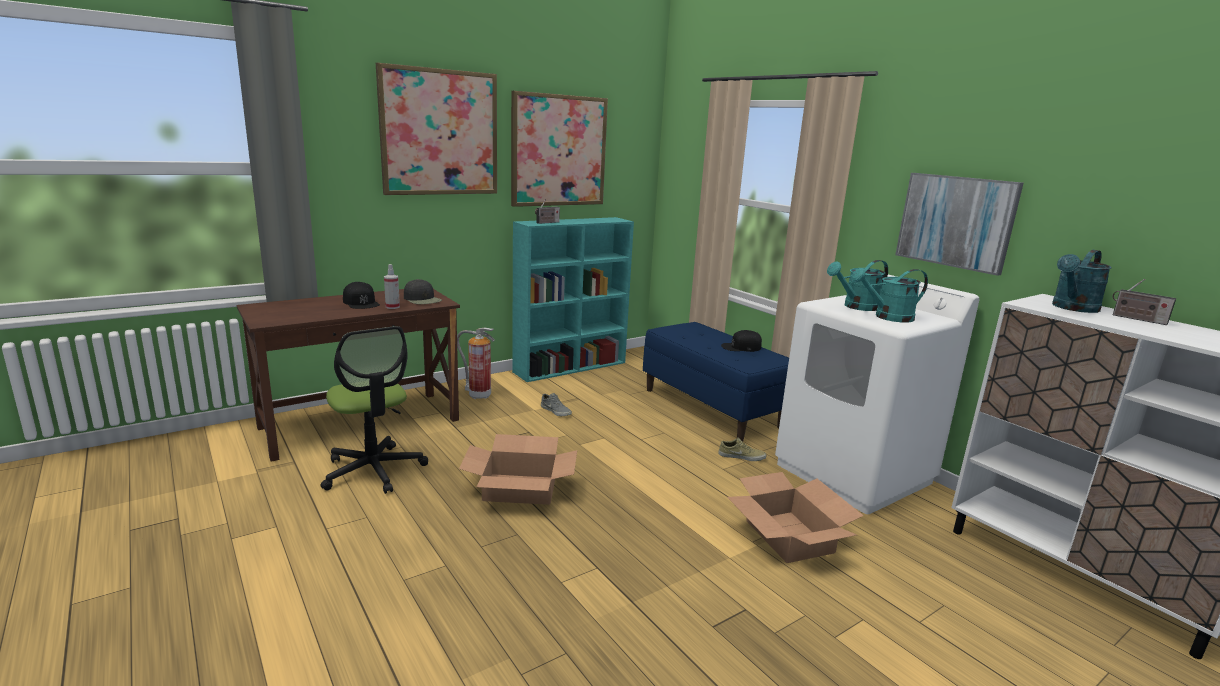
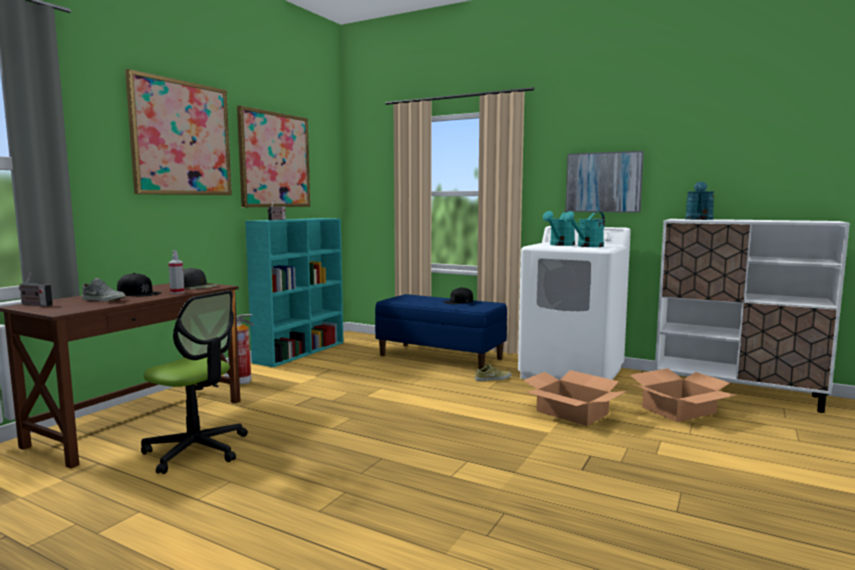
camera: 25 degrees left, 10 degrees down
(520, 489) = (350, 431): cardboard box -> cardboard box (679, 410)
(556, 411) = (322, 380): grey shoe -> grey shoe (104, 300)
(1136, 319) = (734, 219): radio -> radio (35, 304)

